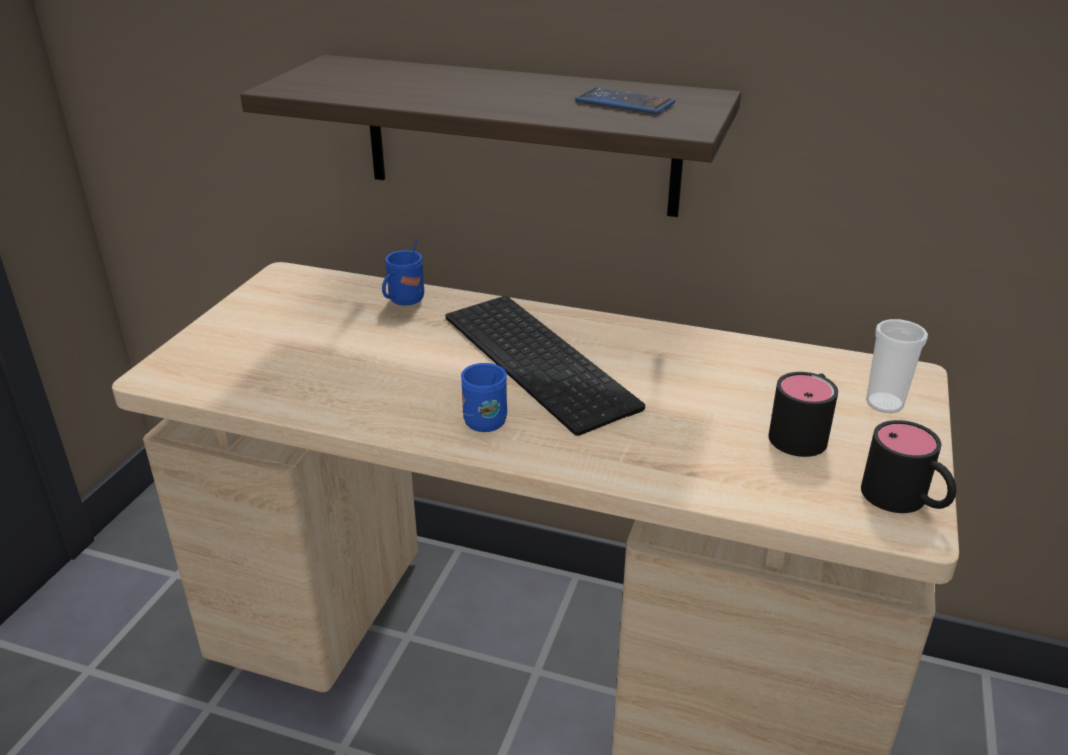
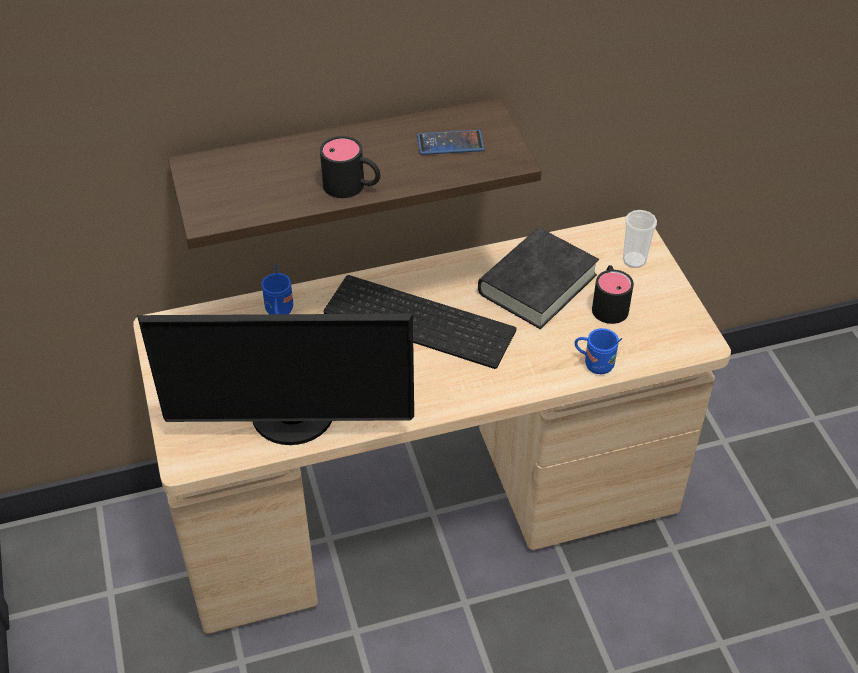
camera: 35 degrees left, 15 degrees up
(297, 387) = (293, 420): none -> monitor
(482, 419) = (432, 385): blue mug -> blue mug (594, 364)
(721, 379) = (537, 284): none -> black book
(905, 501) = (688, 326): black mug -> black mug (352, 187)

